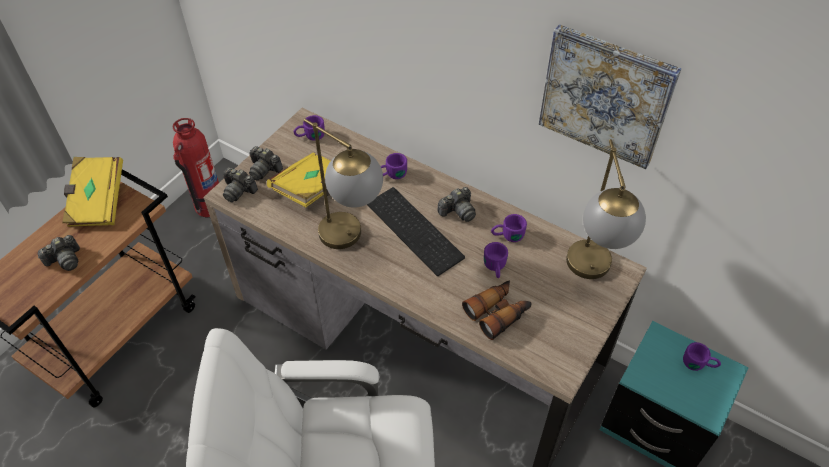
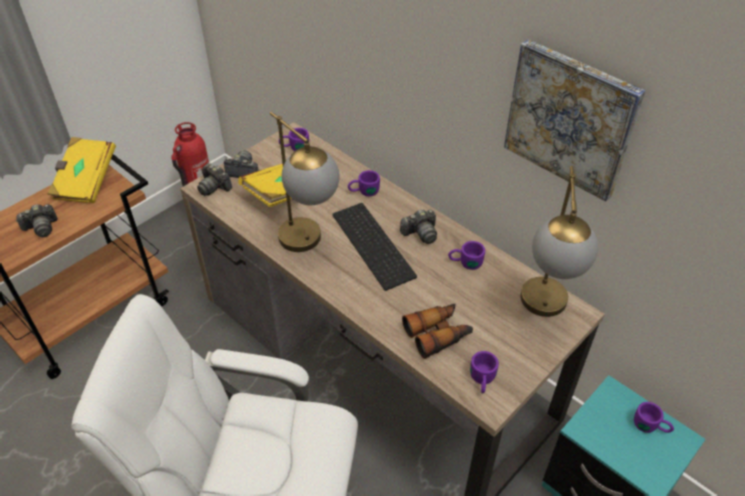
camera: 10 degrees right, 5 degrees down
(264, 169) = (243, 171): camera -> camera turned 150 degrees clockwise
(495, 268) = (445, 291): purple mug -> purple mug (482, 381)

